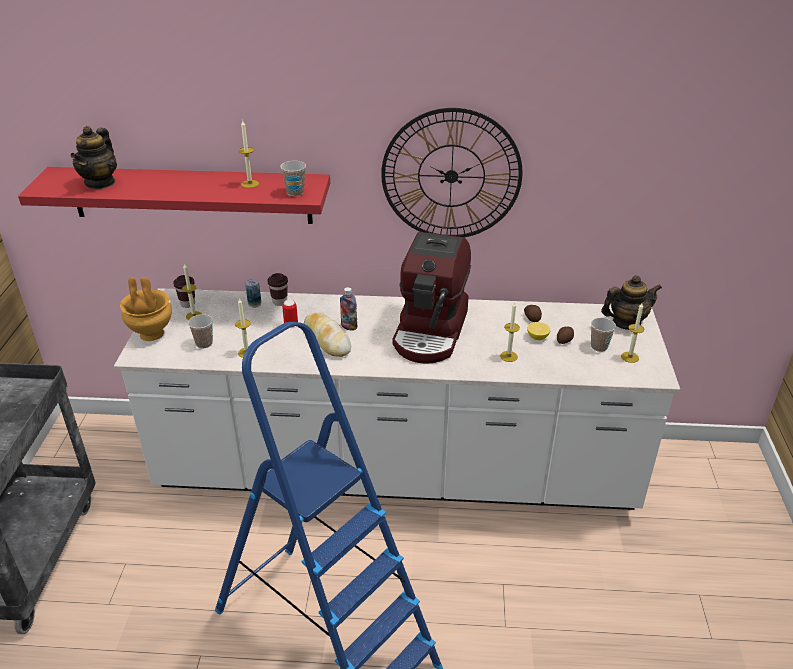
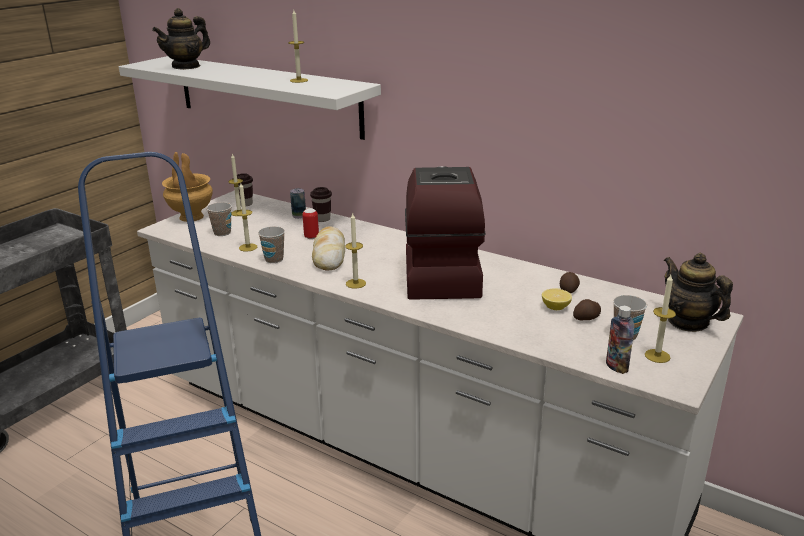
camera: 30 degrees right, 10 degrees down
(191, 195) = (267, 95): red shelf -> white shelf
(295, 192) = (327, 89): cup -> cup (274, 259)
(349, 327) = (362, 251): bottle -> bottle (616, 367)
(431, 332) = (440, 274): coffee machine -> coffee machine turned 135 degrees clockwise
(451, 176) = (499, 97): wall clock -> none
(508, 356) = (501, 315): candle -> candle (355, 283)
(626, 323) = (688, 322): teapot -> teapot turned 135 degrees counterclockwise

